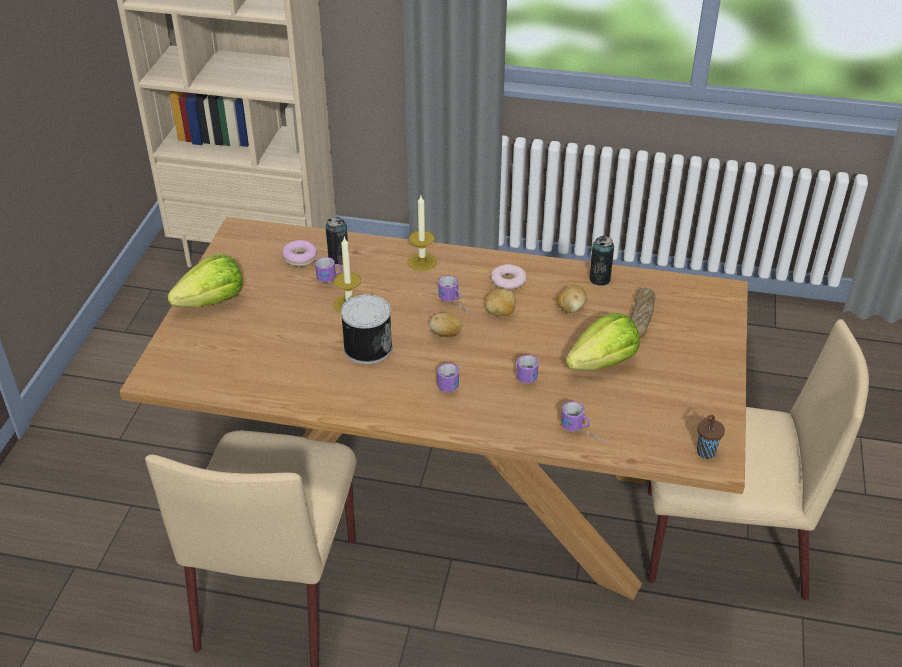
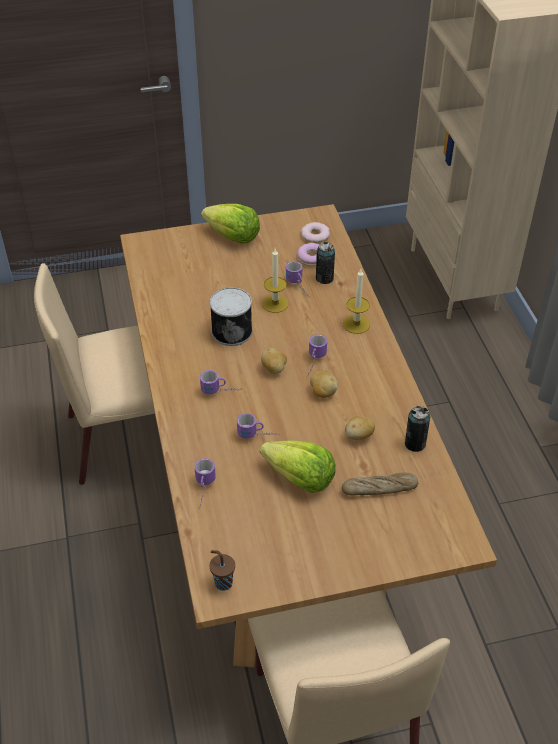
camera: 65 degrees right, 5 degrees up
(508, 280) = (369, 383): donut -> donut (315, 235)

